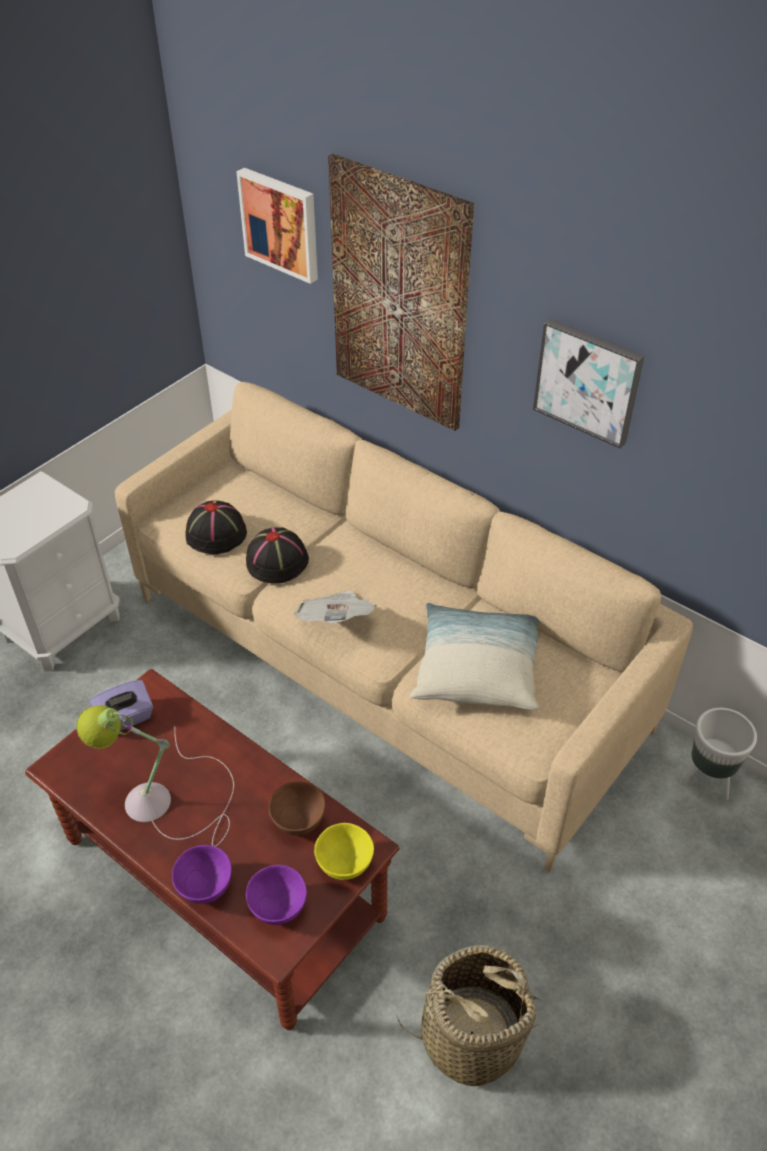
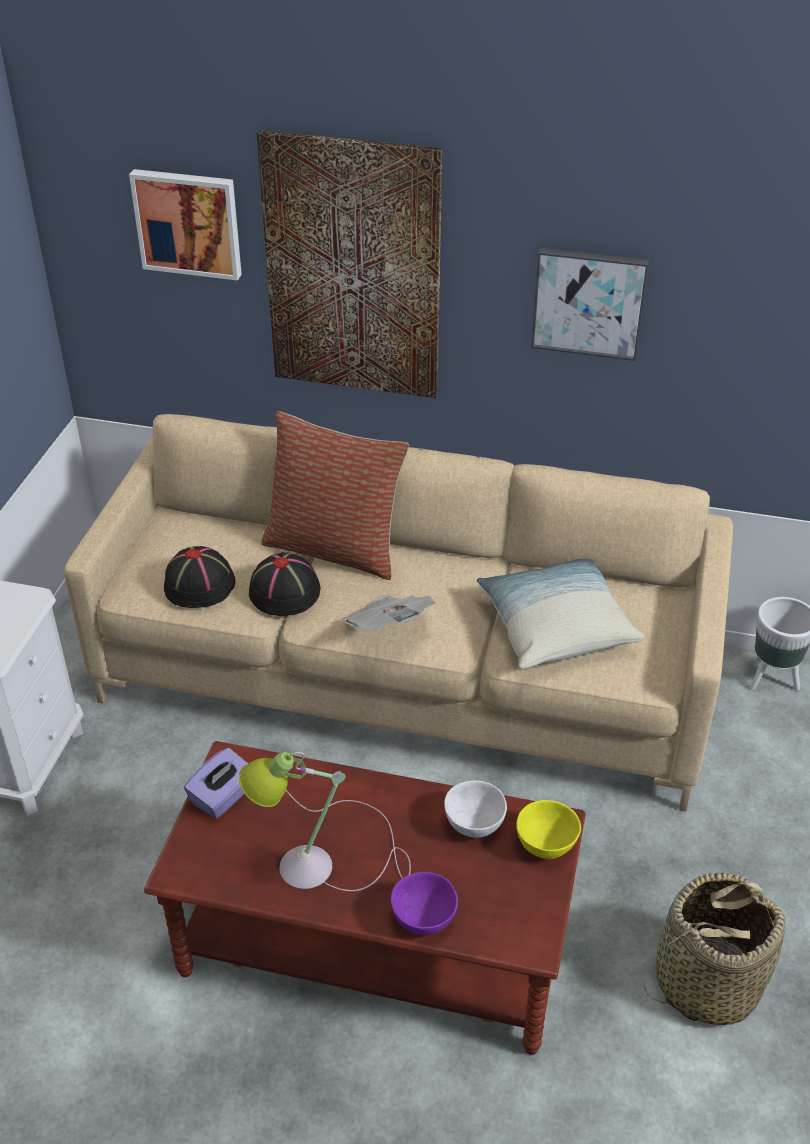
camera: 25 degrees left, 5 degrees down
(278, 908) = (510, 909): purple bowl -> none
(298, 822) = (474, 826): brown bowl -> white bowl
(341, 536) = (335, 548): none -> pillow

